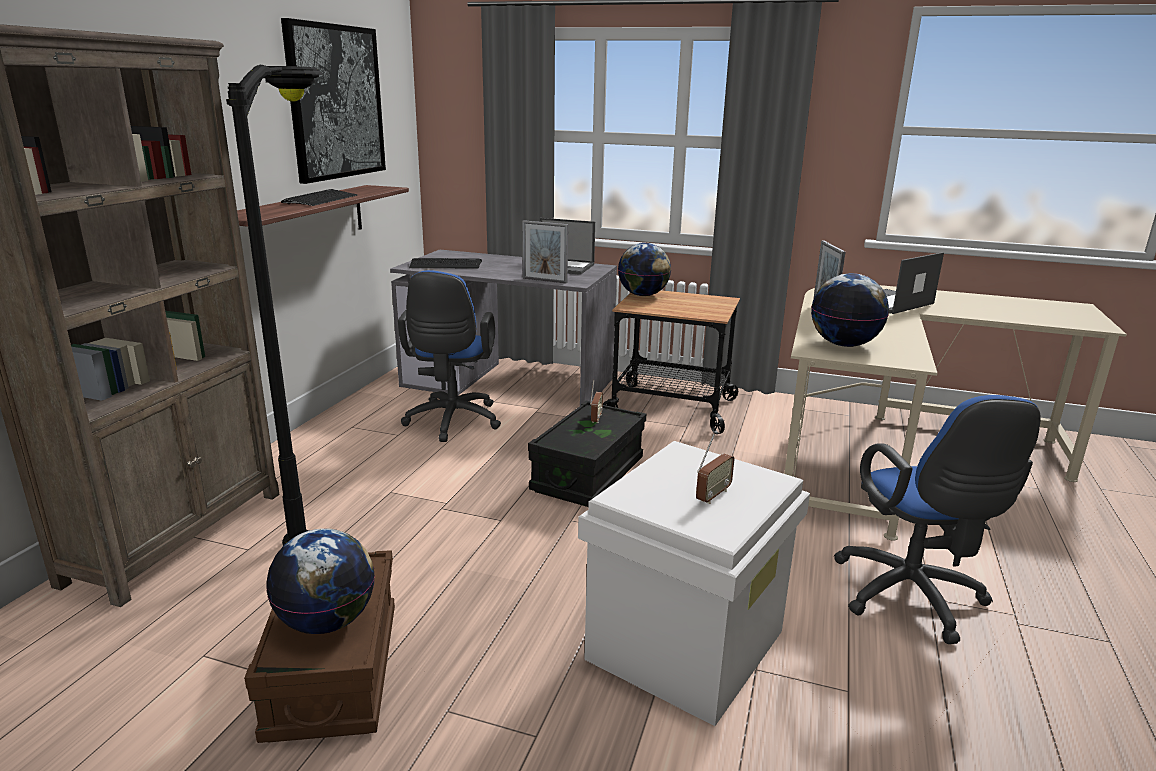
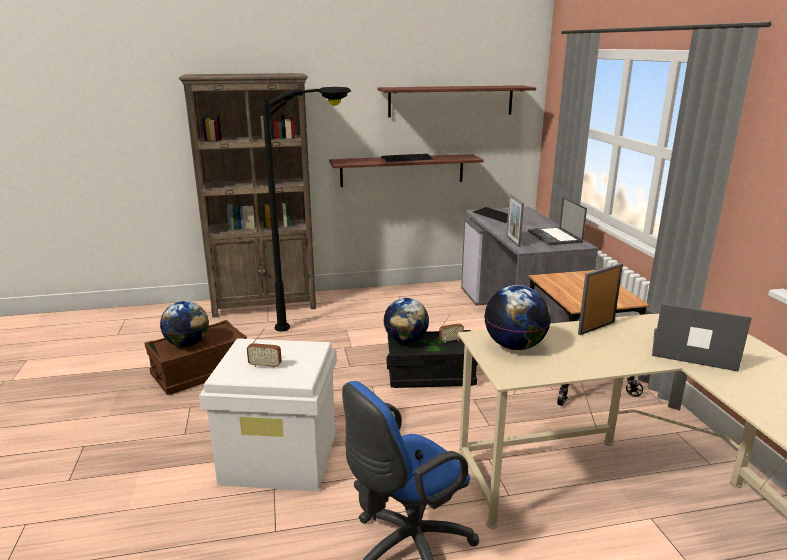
camera: 60 degrees right, 0 degrees up
(336, 102) = (451, 101): picture -> shelf
(452, 423) = (439, 316): blue office chair -> none
(643, 295) = (581, 275): globe -> globe (405, 340)

